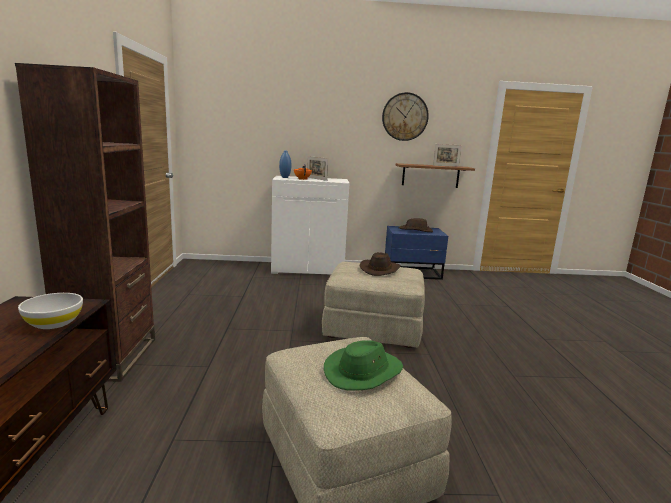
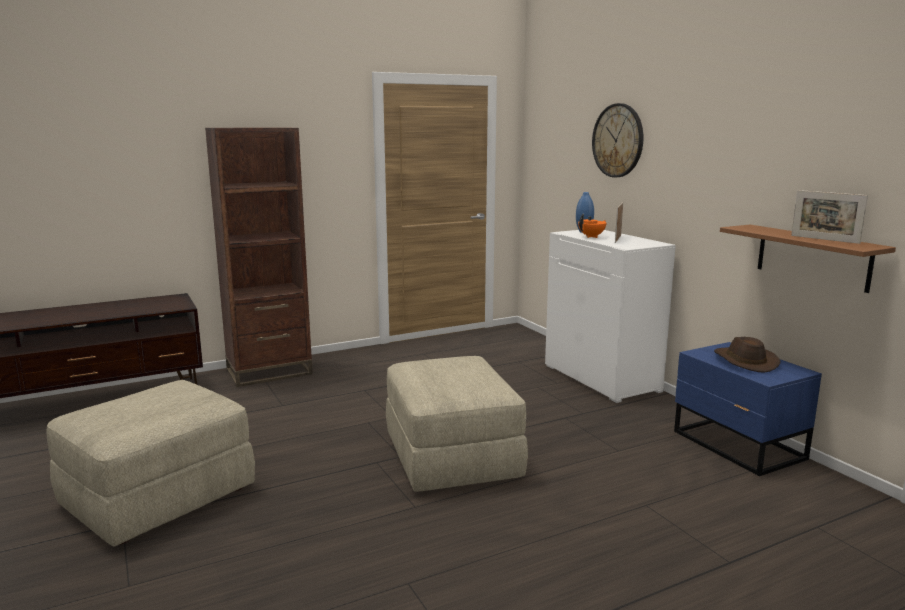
camera: 65 degrees right, 0 degrees up
(53, 323) = (145, 310): white bowl -> none
(363, 372) = (148, 410): green hat -> none
(380, 269) = (464, 375): brown hat -> none
(405, 117) = (769, 134): wall clock -> wall clock (618, 140)

